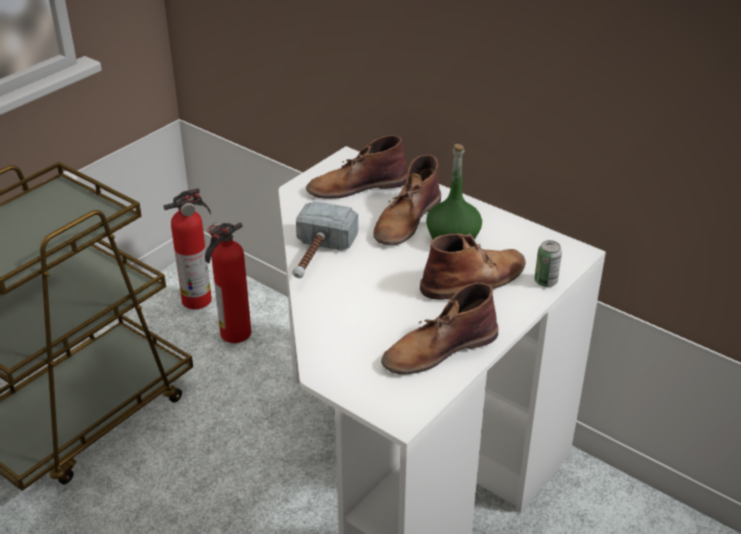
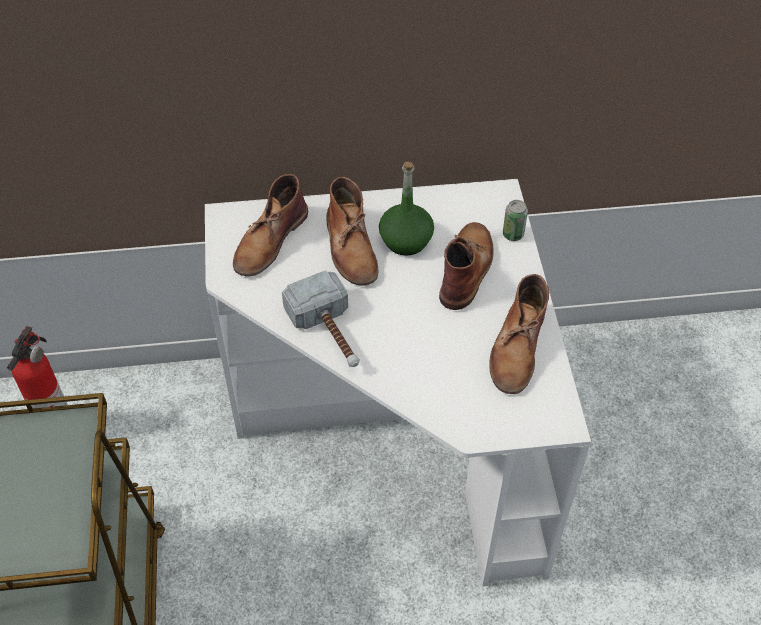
camera: 45 degrees left, 15 degrees up
(234, 334) = (134, 435): fire extinguisher -> none

